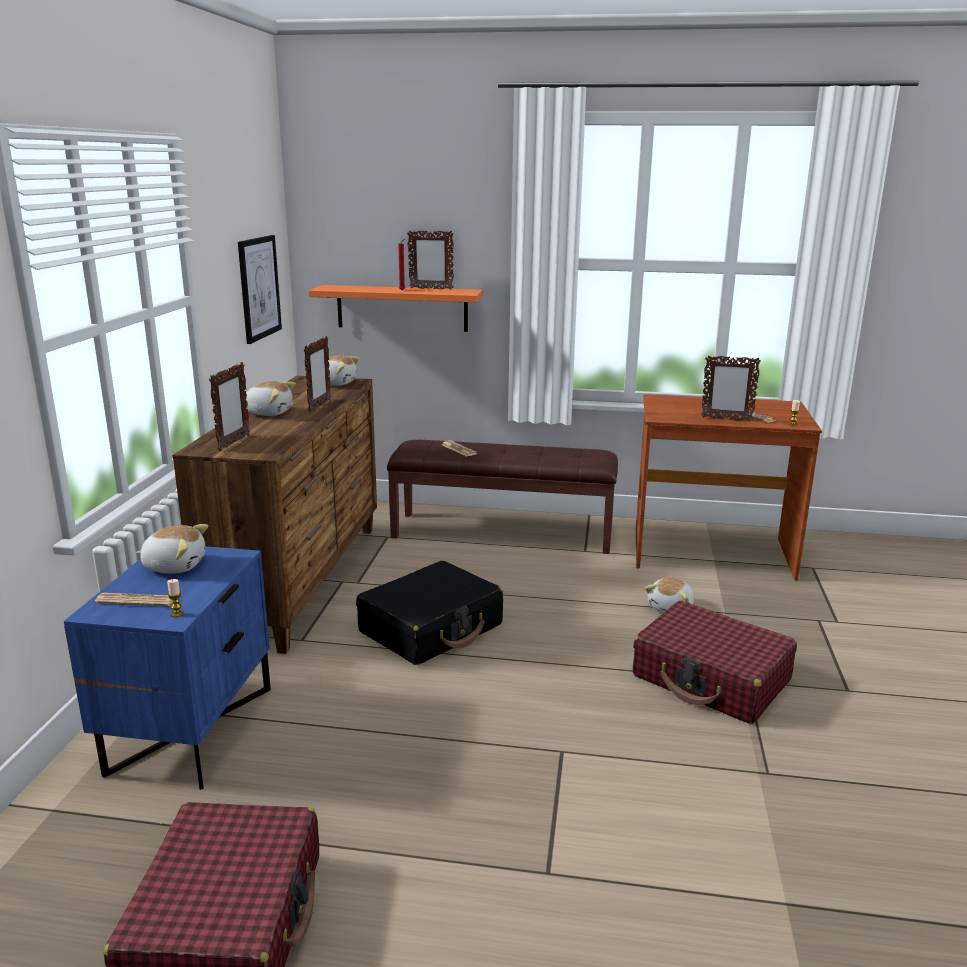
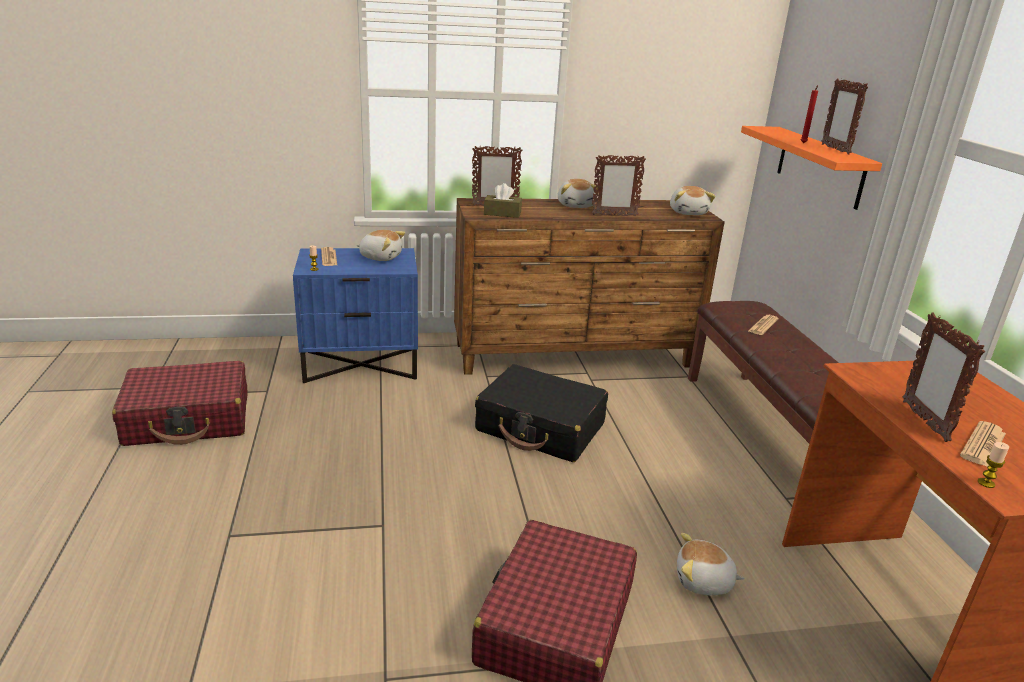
camera: 70 degrees right, 5 degrees up
(175, 565) = (381, 257): plush toy -> plush toy turned 60 degrees counterclockwise
(259, 288) = (689, 111): picture -> none
(267, 443) = (502, 213): none -> brown tissue box

